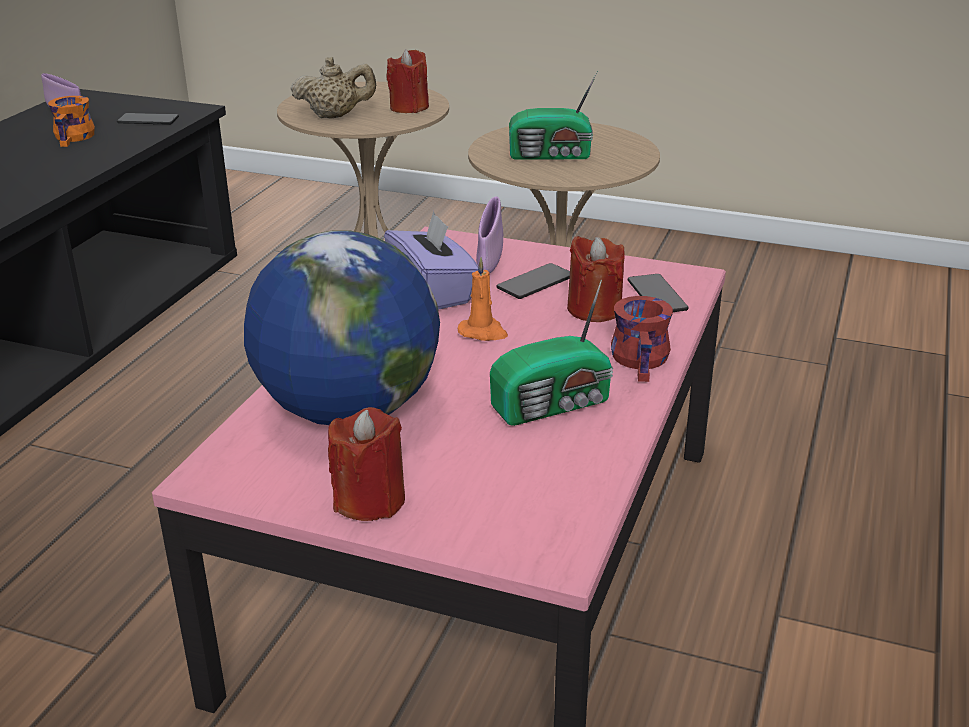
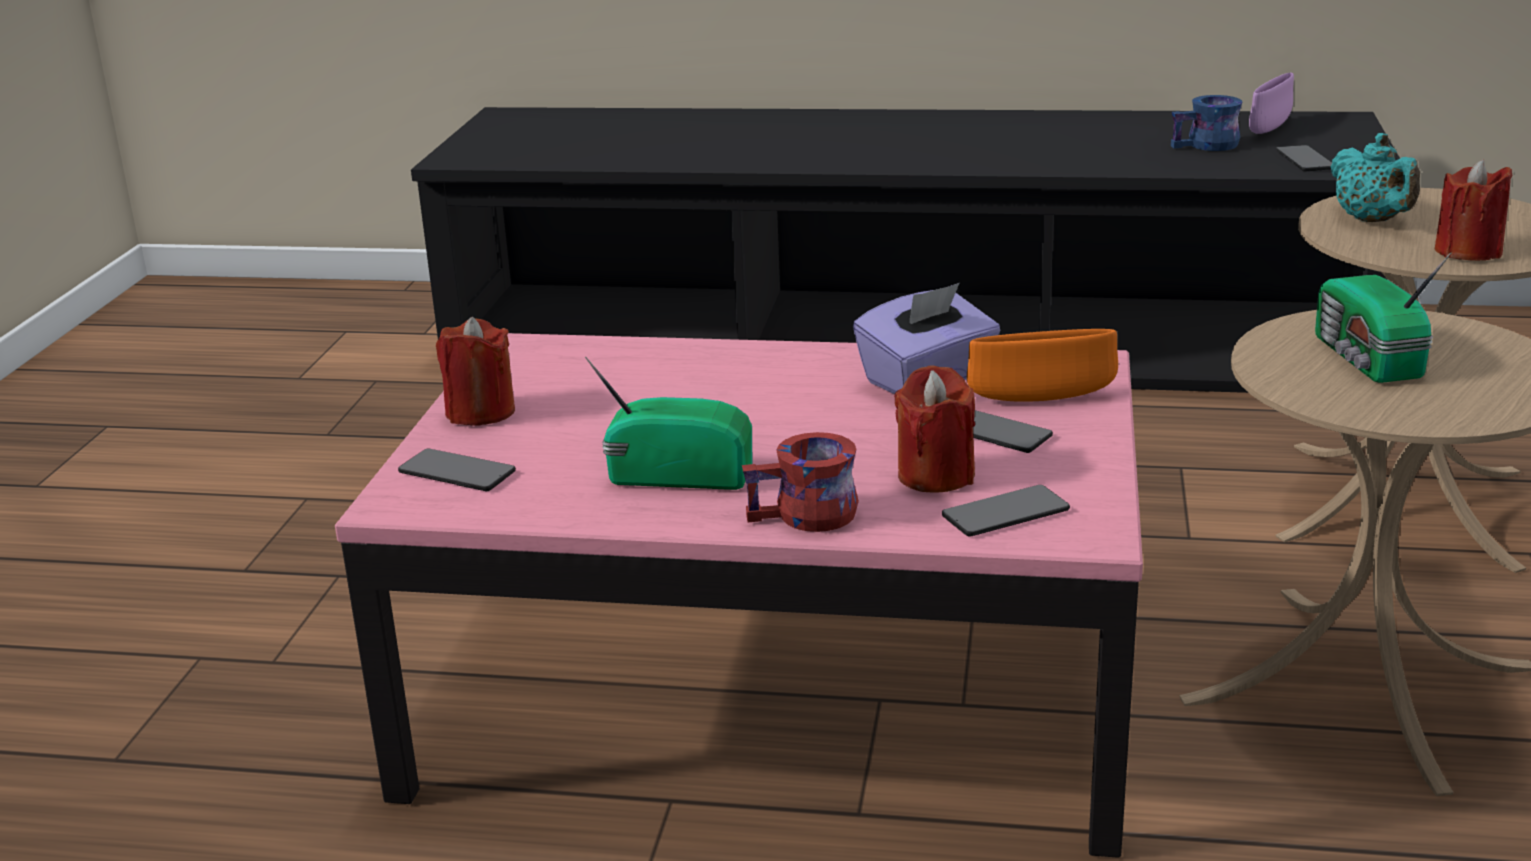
camera: 80 degrees right, 5 degrees down
(76, 138) = (1207, 146): orange mug -> blue mug
(335, 116) = (1371, 220): beige teapot -> turquoise teapot
(348, 411) = (635, 380): globe -> none
(483, 332) = (836, 419): orange candle -> none
(490, 261) = (1041, 399): purple bowl -> orange bowl
(504, 517) = (457, 472): none -> phone
(555, 405) = (677, 475): radio -> radio turned 135 degrees clockwise

